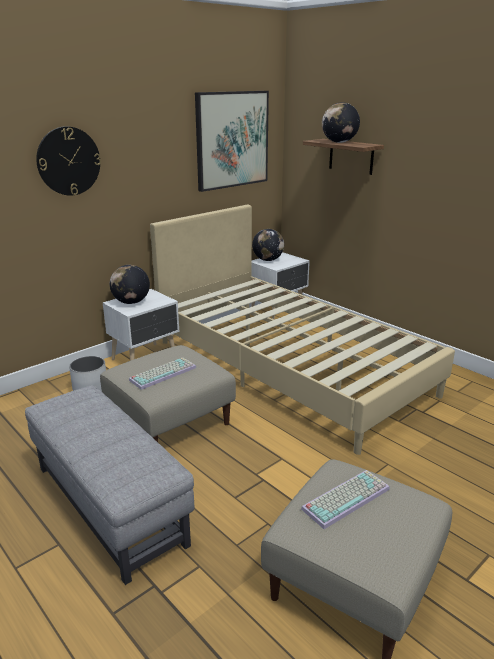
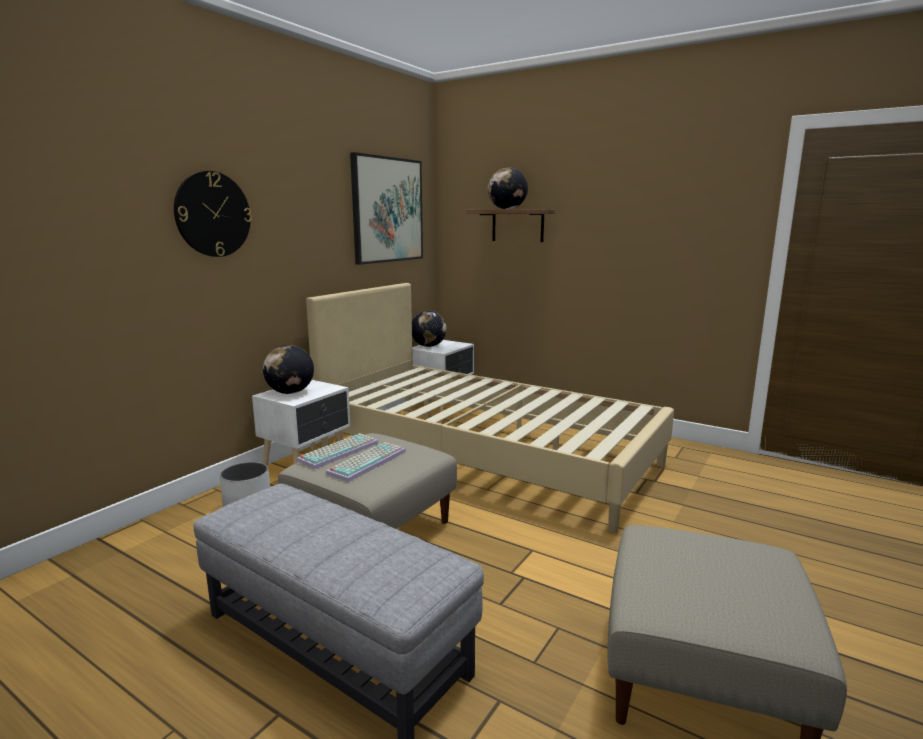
camera: 15 degrees left, 10 degrees down
(346, 497) = (682, 561): keyboard -> keyboard (339, 451)

